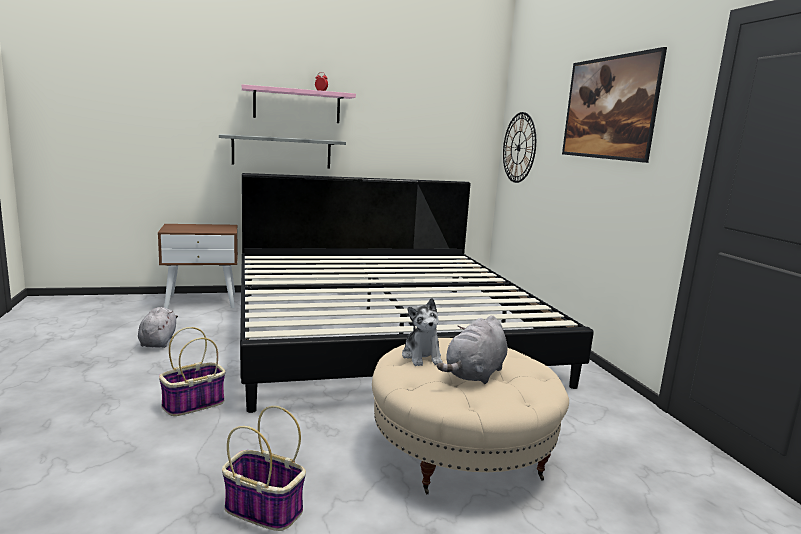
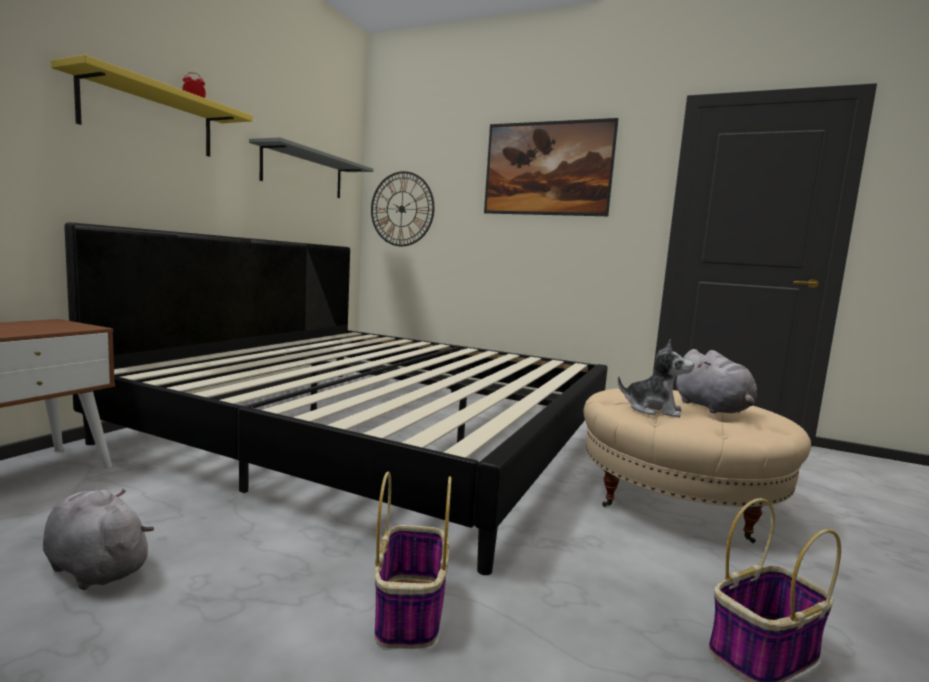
camera: 50 degrees left, 5 degrees down
(282, 152) = (128, 191): grey shelf -> grey shelf (303, 173)
(297, 105) = (149, 117): pink shelf -> yellow shelf

